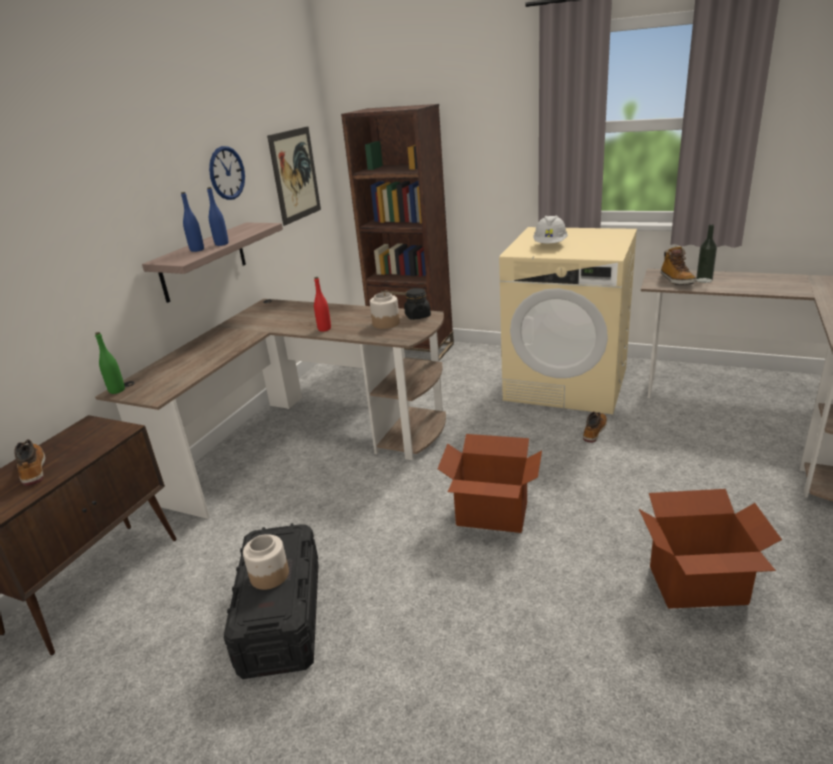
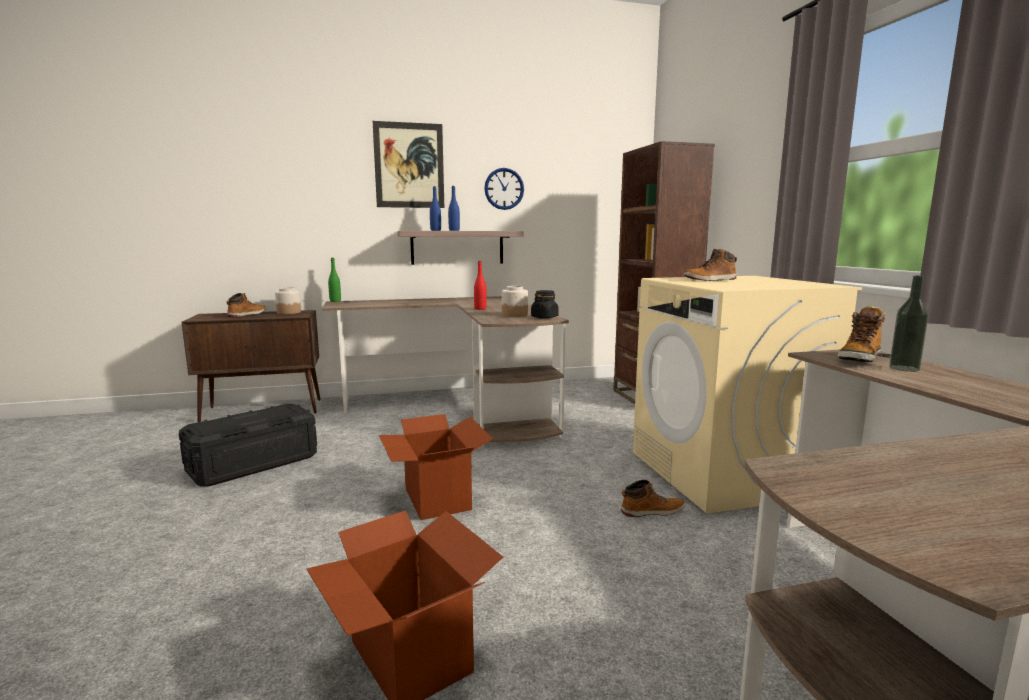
camera: 50 degrees right, 15 degrees down
(269, 575) = (244, 419): jar -> jar (288, 312)
(295, 175) = (590, 208): picture -> picture (409, 165)
(550, 245) = (710, 280): white hard hat -> boot

